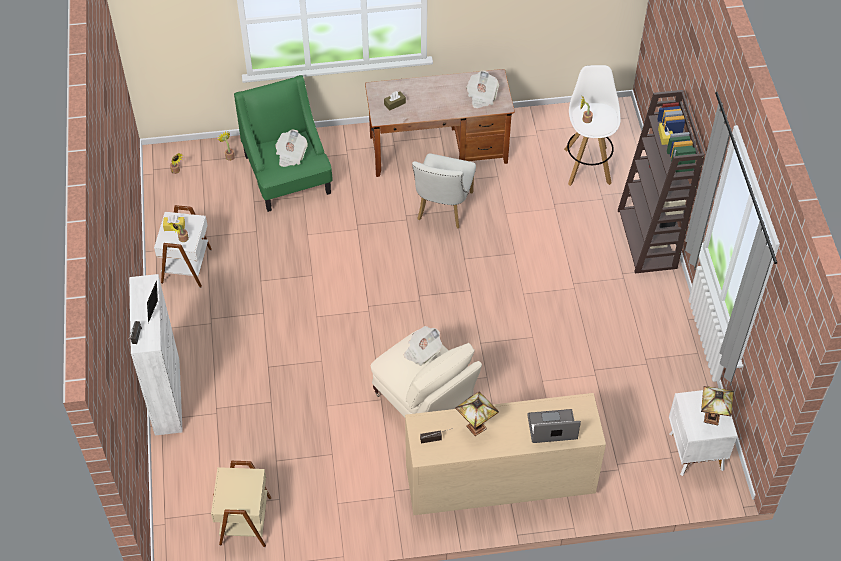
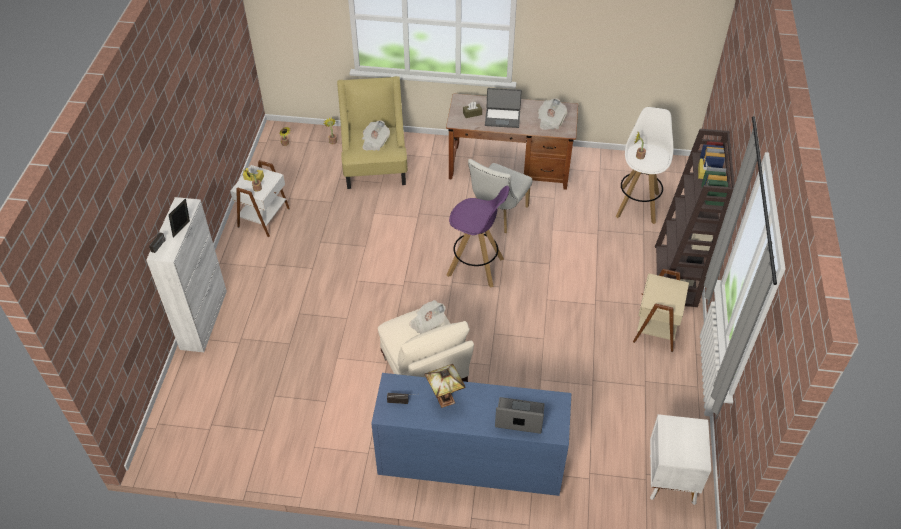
camera: 15 degrees right, 5 degrees down
(244, 521) = (224, 442): beige side table -> beige side table (655, 328)
(287, 174) = (375, 163): green armchair -> yellow armchair
(429, 102) = (502, 118): none -> laptop
(439, 273) = (476, 267): none -> purple stool
(498, 482) = (469, 463): beige dresser -> blue dresser
(712, 419) = (689, 448): table lamp -> none

